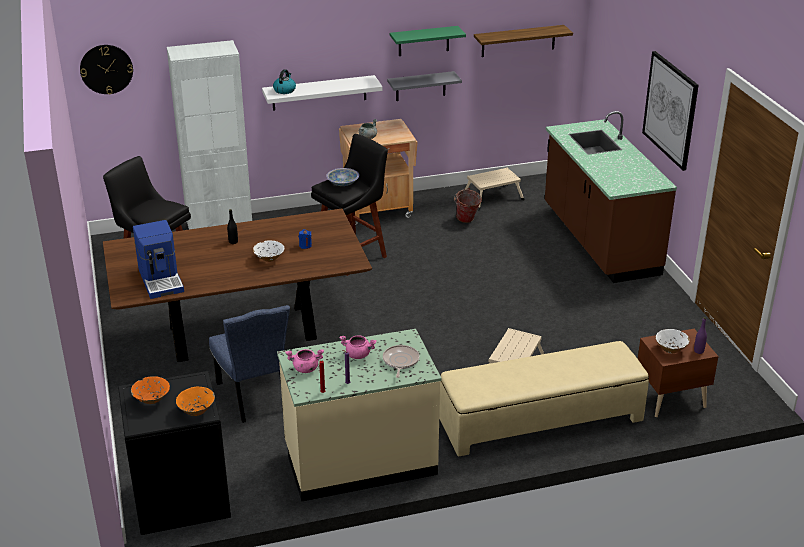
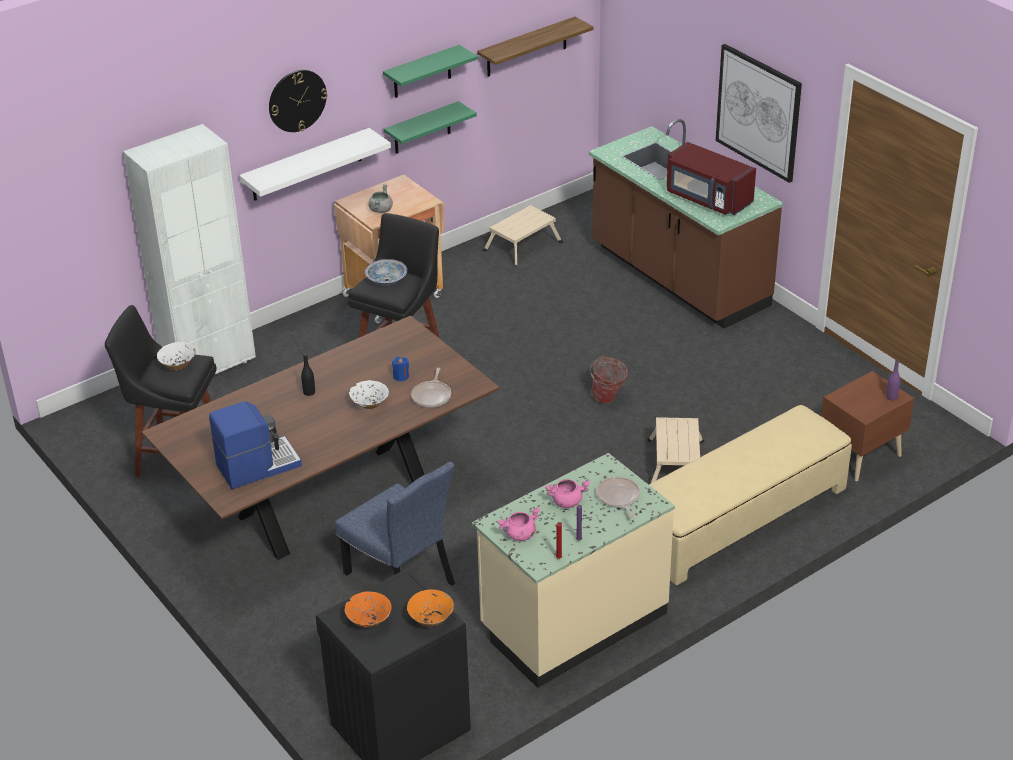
camera: 20 degrees left, 5 degrees up
(106, 69) = (49, 197): wall clock -> wall clock (297, 100)
(161, 280) = (257, 465): coffee machine -> coffee machine turned 75 degrees counterclockwise
(284, 90) = (272, 173): kettle -> none
(318, 263) = (432, 396): none -> frying pan
(420, 86) = (422, 128): grey shelf -> green shelf
(466, 221) = (511, 286): bucket -> bucket (608, 399)
(616, 173) = (707, 199): none -> red microwave
(670, 349) = (862, 402): white bowl -> white bowl (178, 365)

